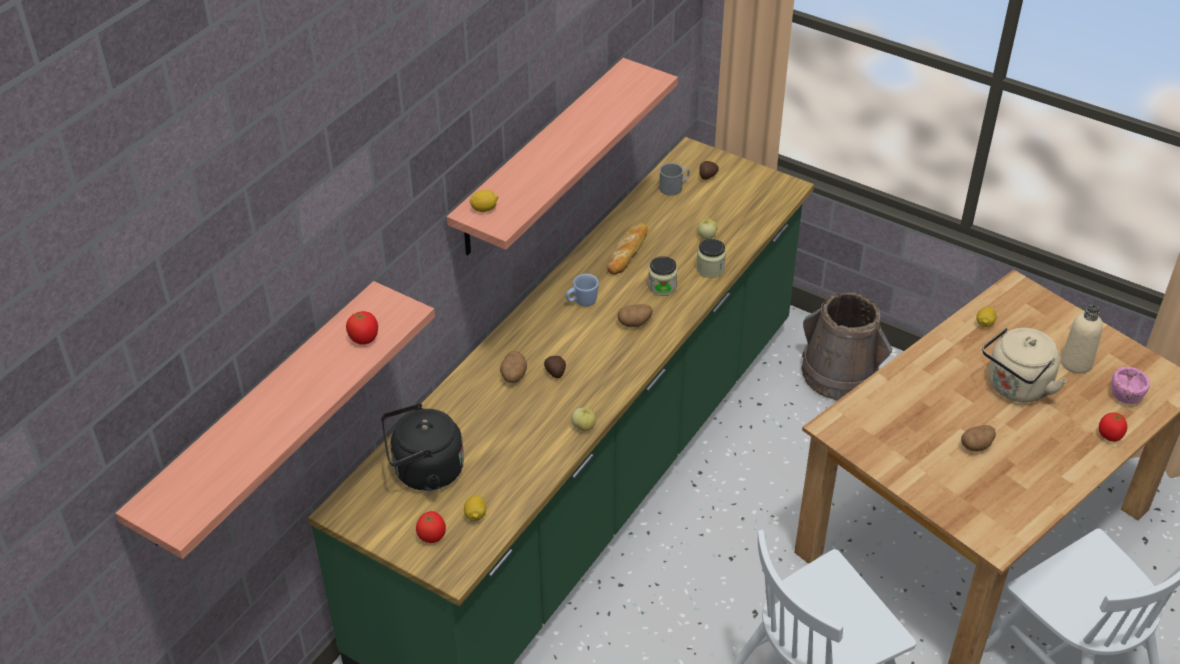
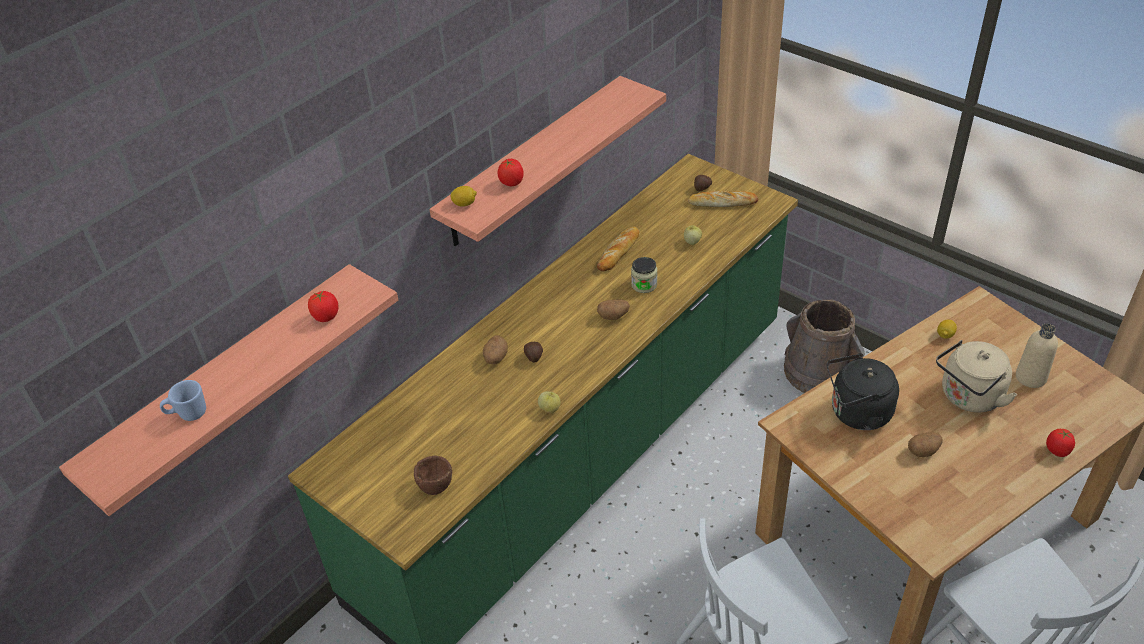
camera: 10 degrees right, 0 degrees up
(424, 472) = (398, 440): black kettle -> black kettle (857, 413)
(432, 536) = (392, 501): tomato -> tomato (511, 182)
(475, 515) = (435, 485): lemon -> brown bowl
(581, 302) = (569, 294): blue mug -> blue mug (188, 414)
(674, 187) = (670, 197): grey mug -> none
(710, 269) = (690, 271): jar -> none
(732, 191) = (722, 202): none -> bread
(1126, 396) = (1077, 413): pink bowl -> none

